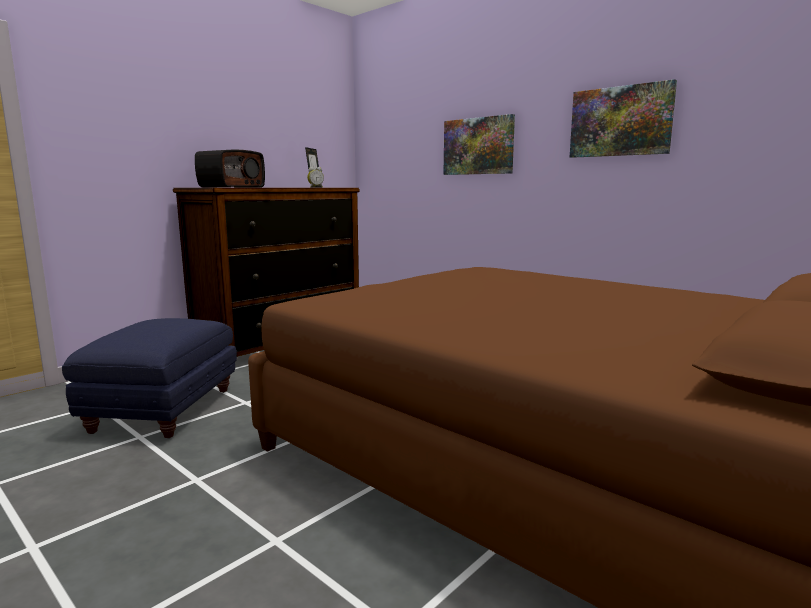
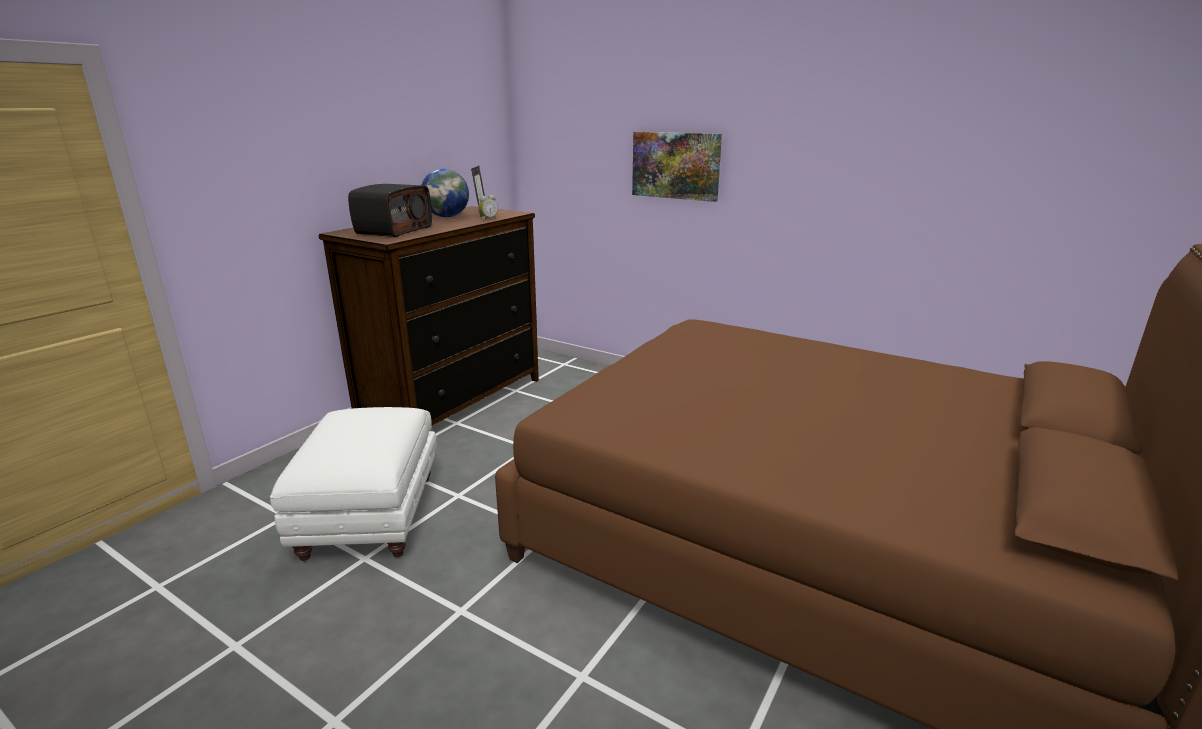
camera: 10 degrees left, 10 degrees up
(163, 411) = (370, 518): blue ottoman -> white ottoman
(285, 187) = (447, 217): none -> globe
(620, 121) = (846, 157): picture -> none

